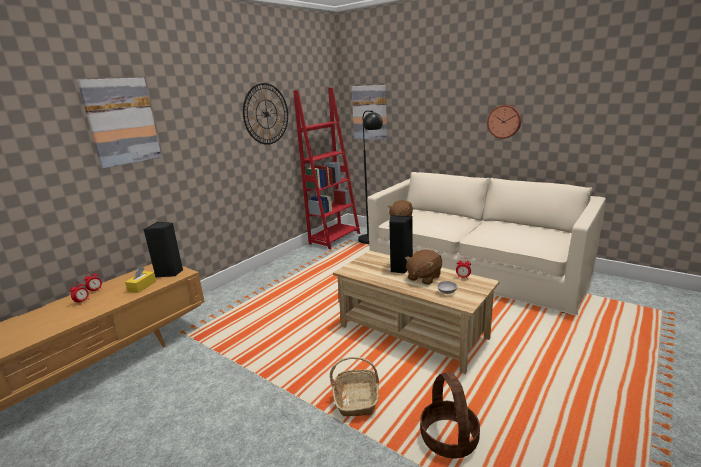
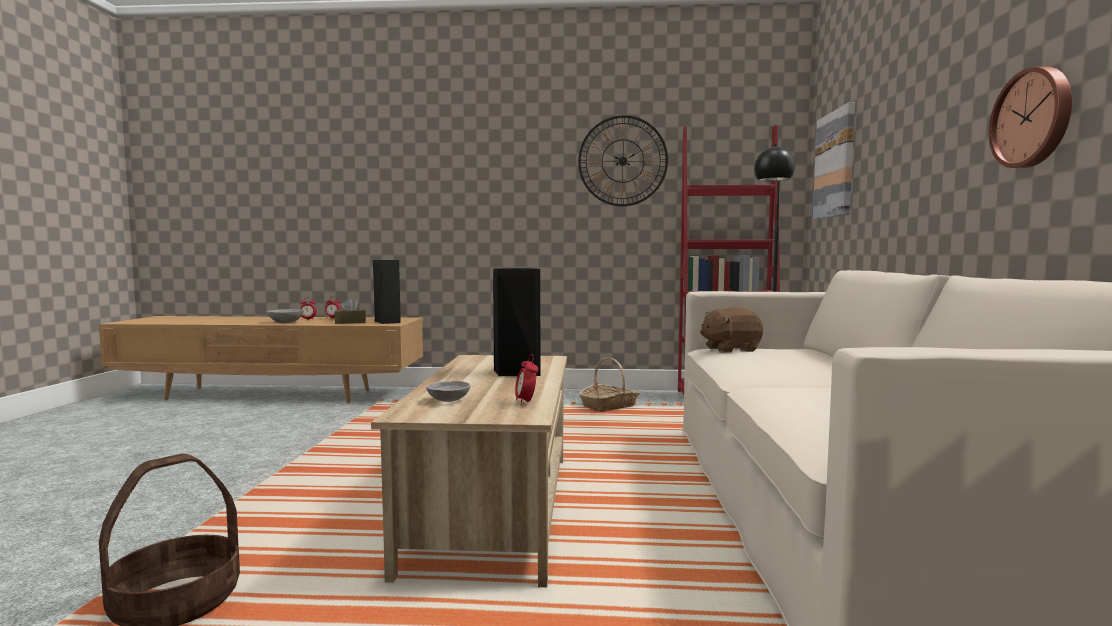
camera: 55 degrees right, 15 degrees down
(82, 313) = (285, 322): none -> grey bowl
(121, 122) = (412, 151): picture -> none
(142, 286) = (350, 322): yellow tissue box -> brown tissue box
(356, 399) = (277, 509): basket -> basket (609, 406)
(423, 277) = (495, 385): brown plush toy -> none

